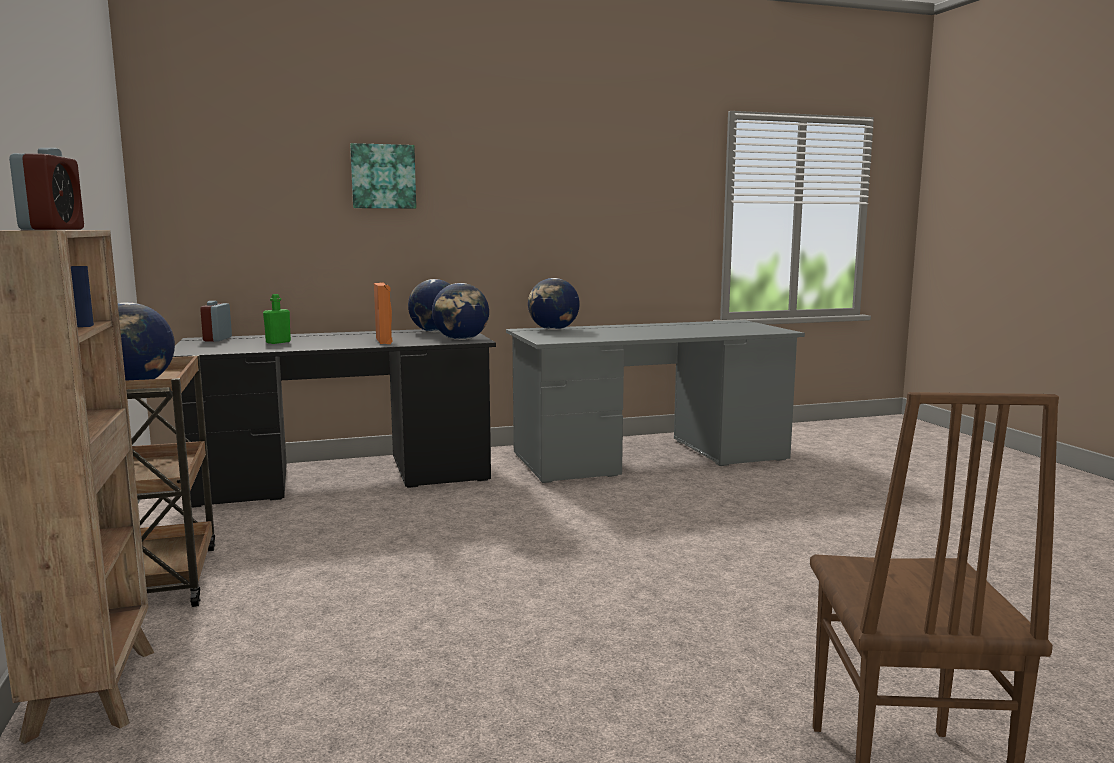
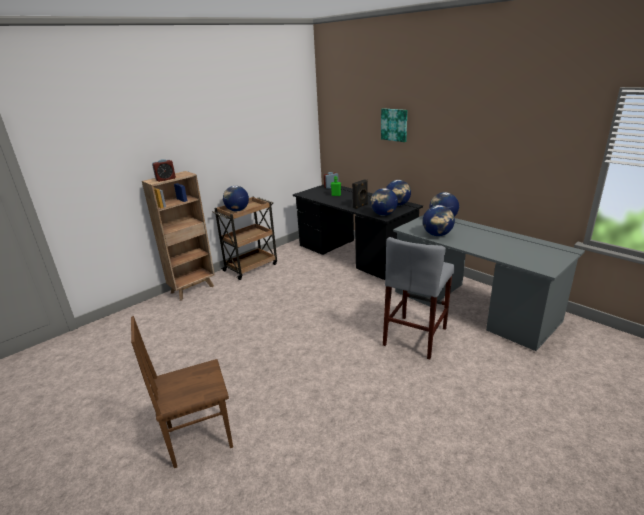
camera: 65 degrees right, 15 degrees up
(384, 341) = (360, 206): orange speaker -> black speaker
(605, 337) = (437, 235): none -> globe
(690, 503) = (415, 336): none -> grey stool

